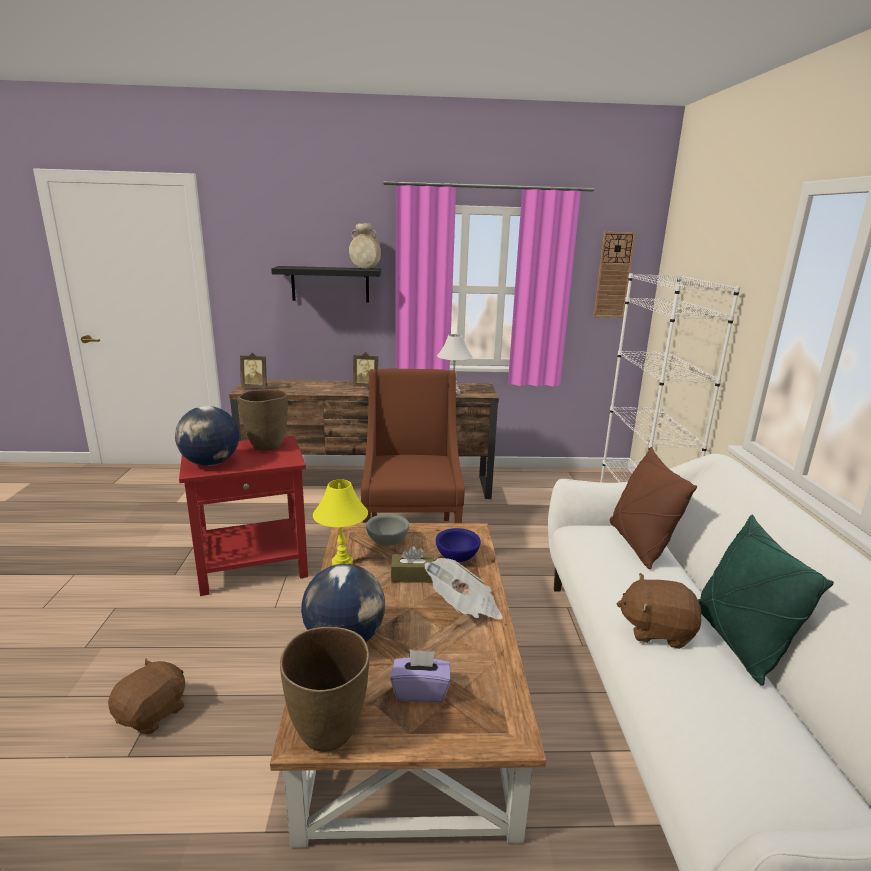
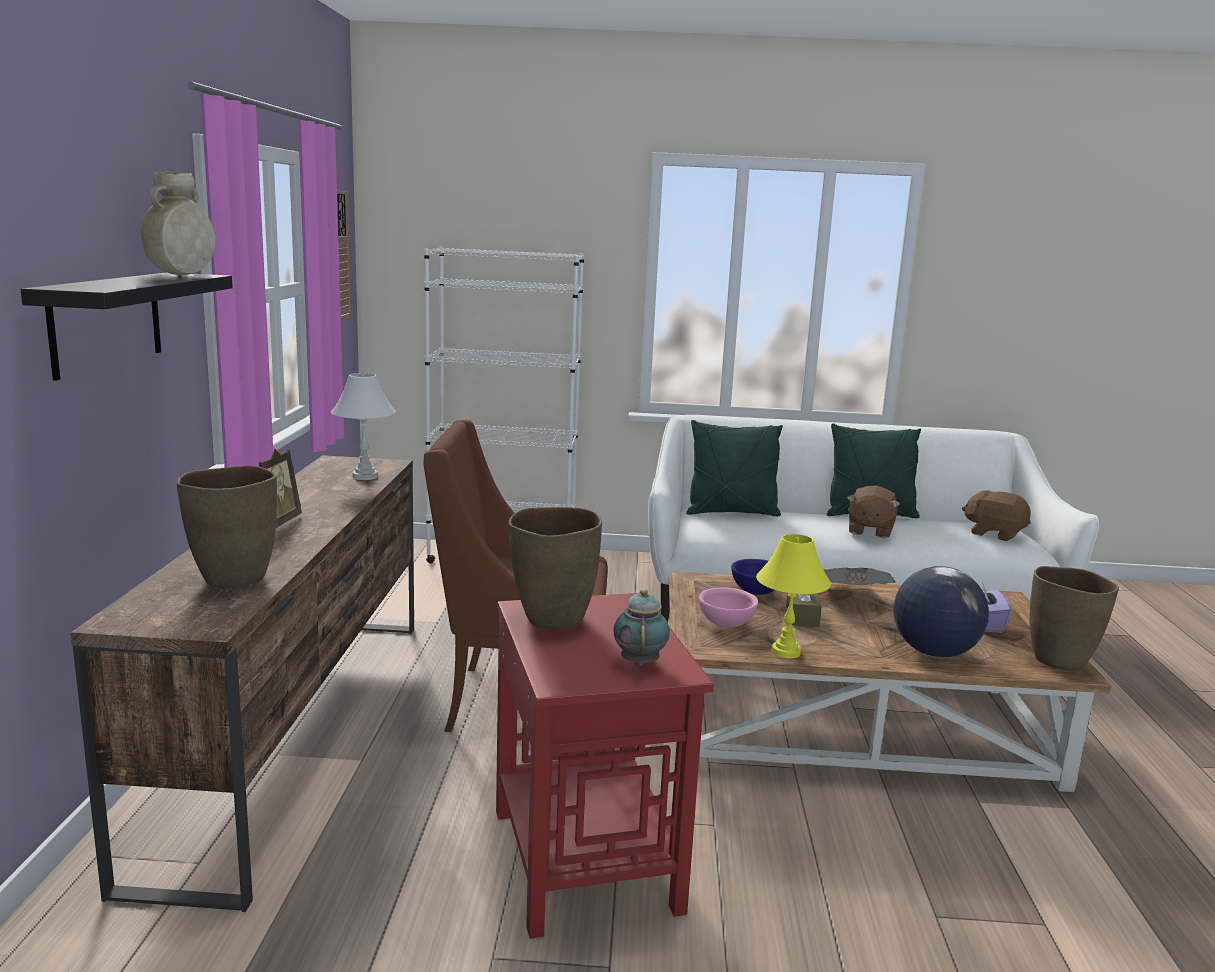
camera: 85 degrees left, 5 degrees down
(153, 713) = (970, 916): brown plush toy -> brown plush toy (994, 533)
(210, 463) = (640, 661): globe -> teapot
(255, 387) = (191, 614): picture frame -> none
(292, 388) = (233, 579): none -> brown vase
(388, 542) = (725, 624): grey bowl -> pink bowl
(639, 544) = (731, 512): brown pillow -> green pillow

